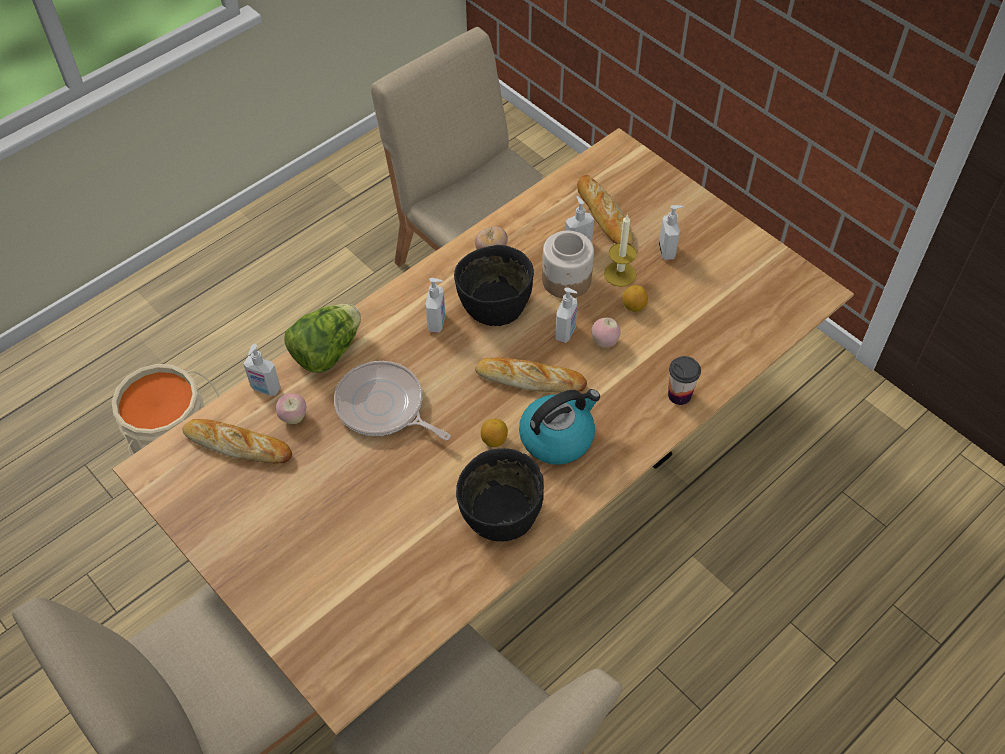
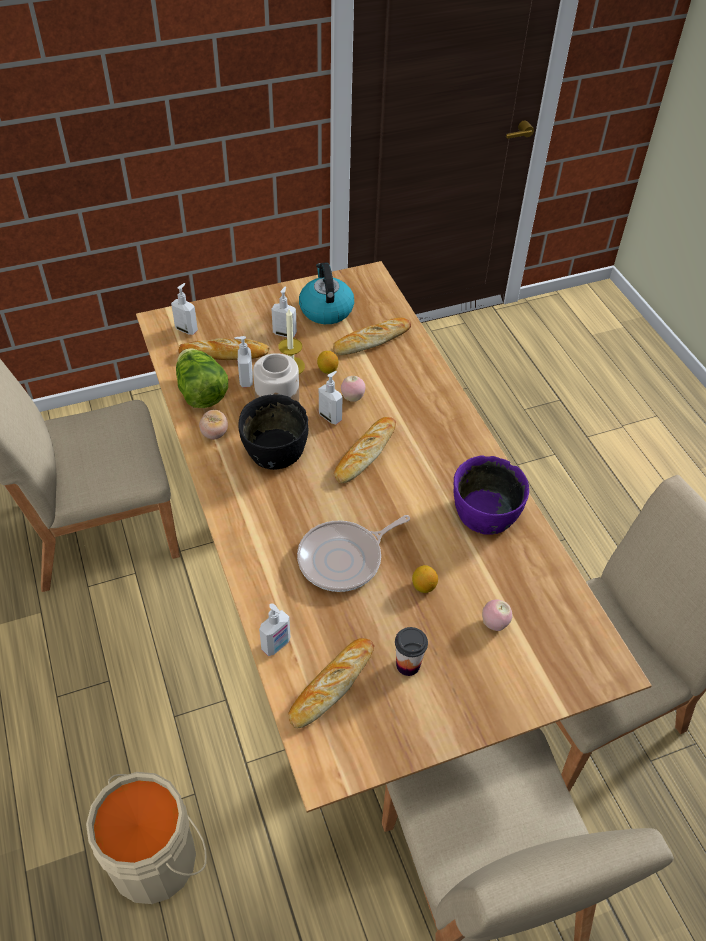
camera: 70 degrees left, 5 degrees down
(293, 417) = (322, 630): apple -> apple (494, 623)
(327, 352) = (259, 583): lettuce -> lettuce (201, 393)
(437, 322) = (272, 494): soap dispenser -> soap dispenser (187, 329)
(494, 440) = (414, 495): lemon -> lemon (423, 586)
(499, 513) = (485, 514): black bowl -> purple bowl
(557, 437) = (429, 455): kettle -> kettle (326, 309)
(679, 395) = (423, 375): cup -> cup (408, 665)
(706, 329) = (371, 340): none -> bread

